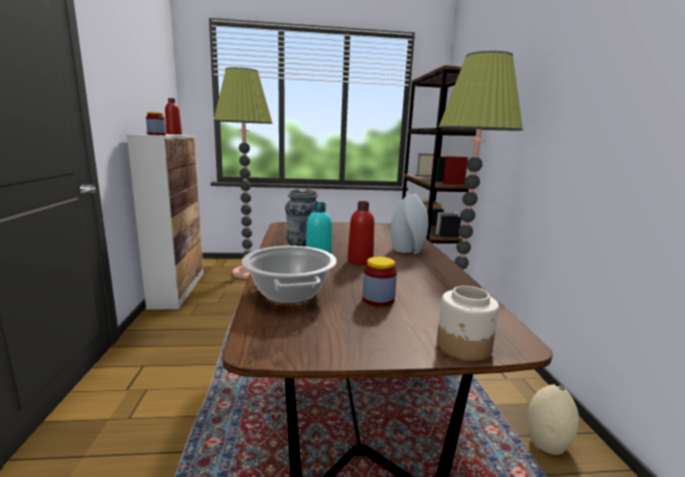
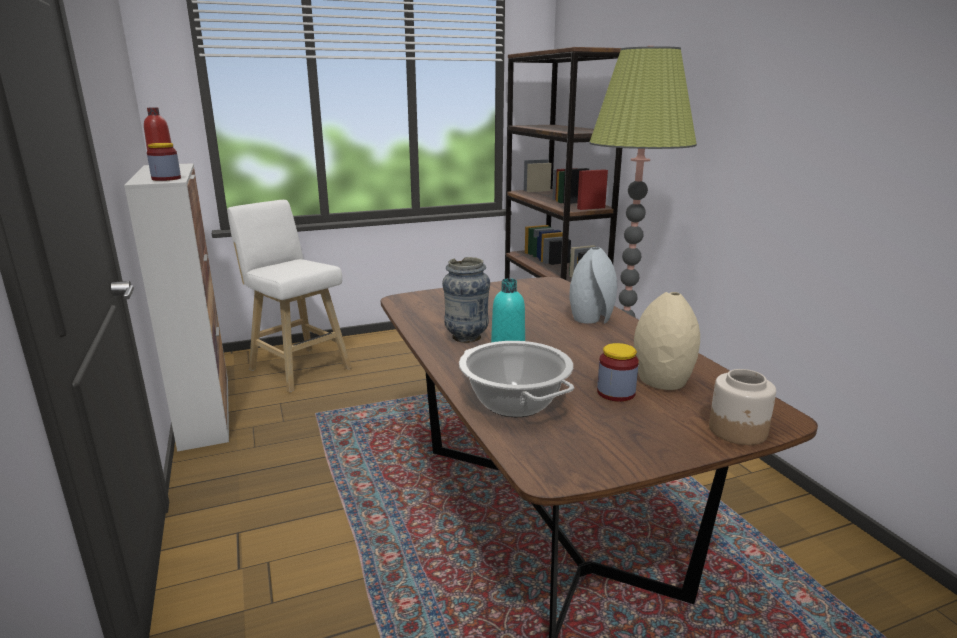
camera: 15 degrees left, 5 degrees up
(248, 273) = (298, 368): floor lamp -> white stool
(360, 261) = (551, 344): red bottle -> none
(547, 443) = (769, 515): beige vase -> beige vase (662, 381)

